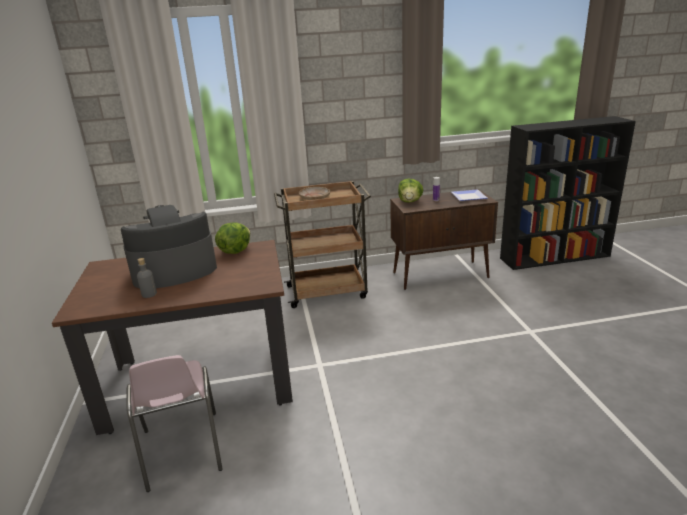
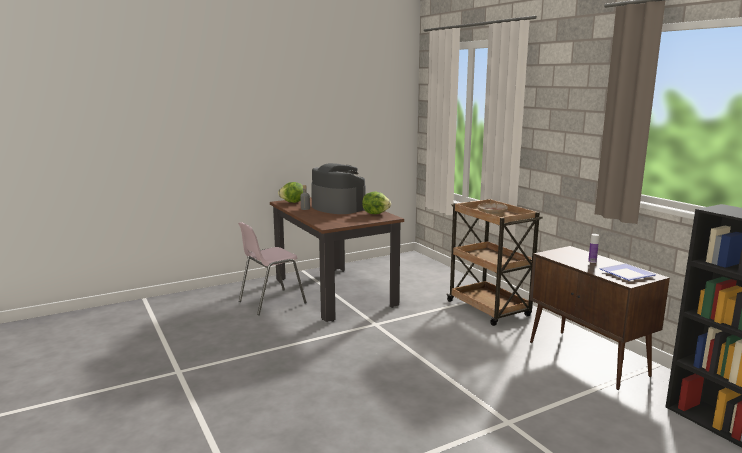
camera: 70 degrees right, 10 degrees down
(410, 201) = (570, 253): lettuce -> lettuce (293, 202)

